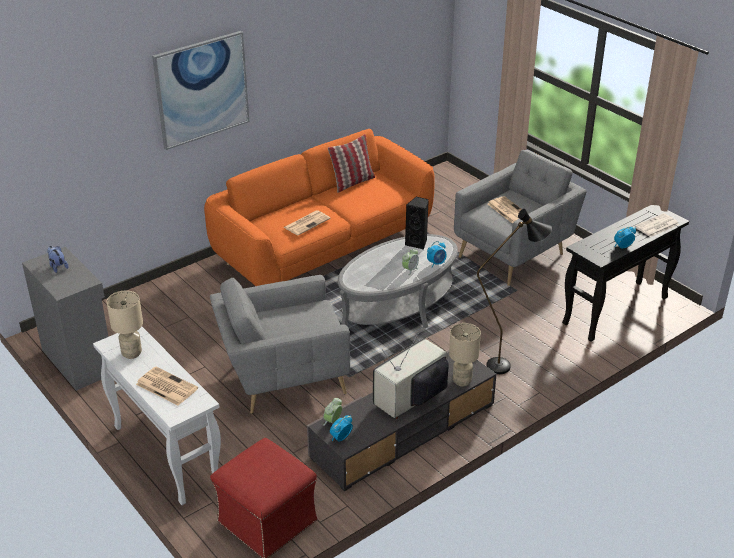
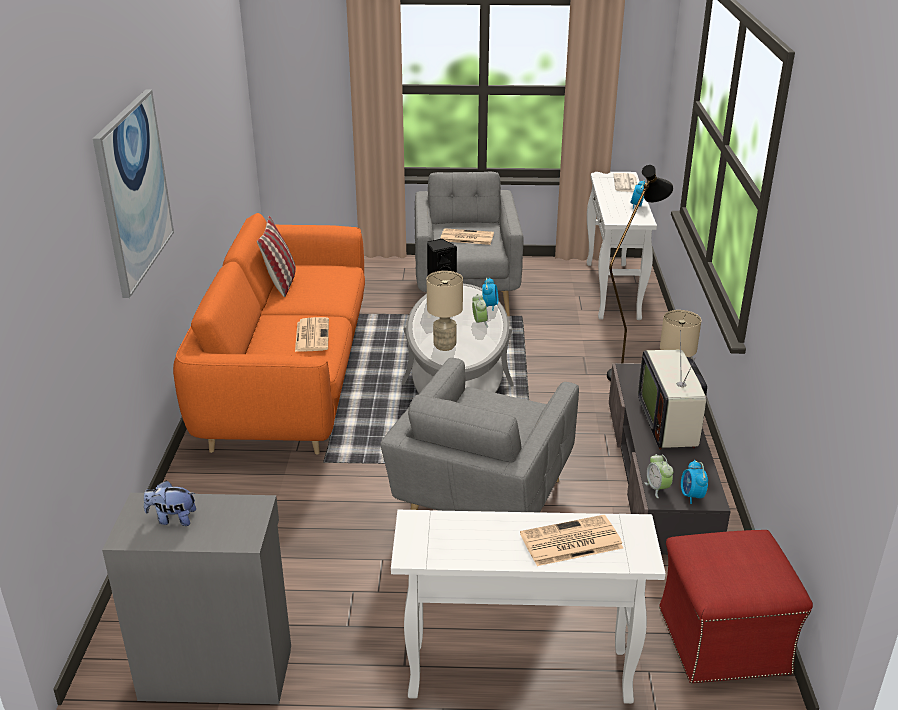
camera: 50 degrees left, 5 degrees down
(132, 353) = (460, 542): beige table lamp -> beige table lamp (445, 346)
(615, 311) = (613, 291): black console table -> white console table

